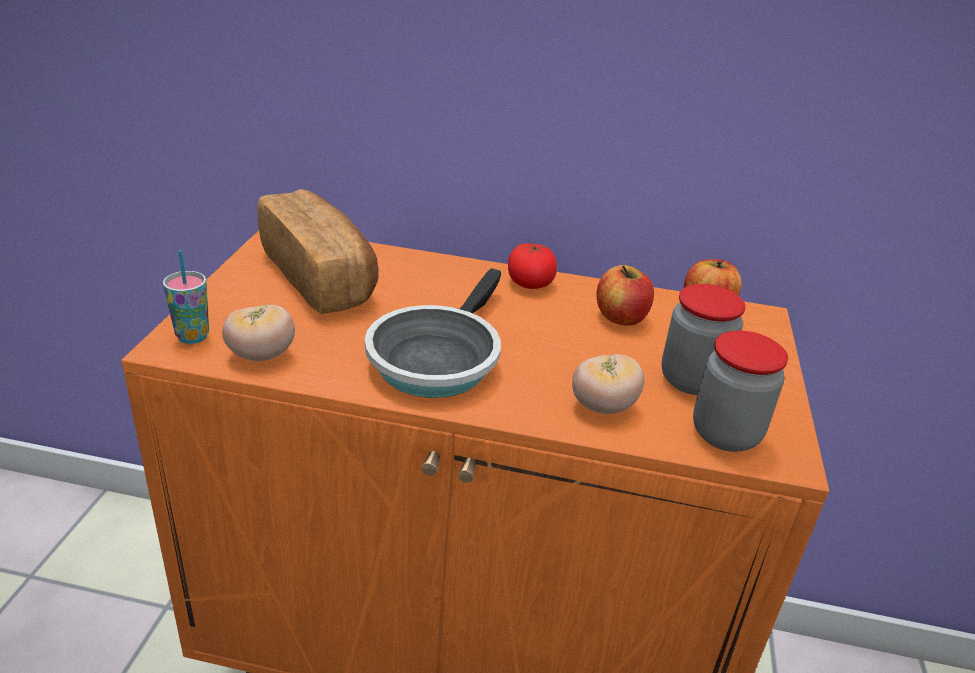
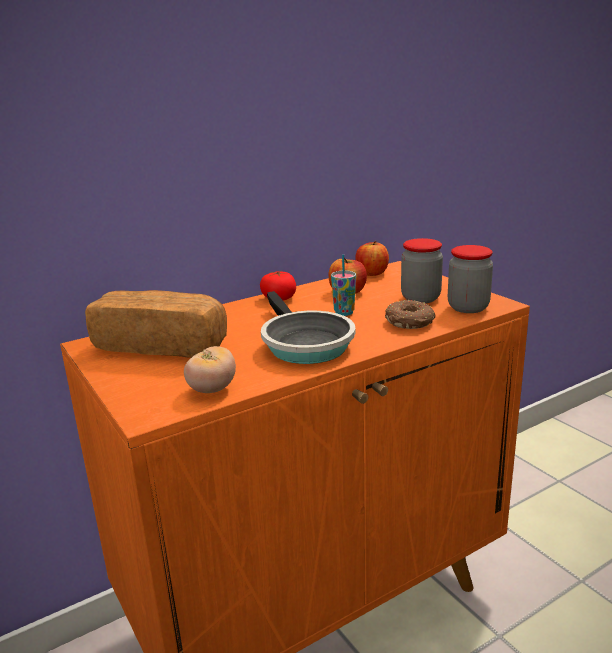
camera: 40 degrees left, 10 degrees down
(192, 336) = (149, 404): cup -> cup (344, 313)
(603, 406) = (409, 322): tomato -> donut

